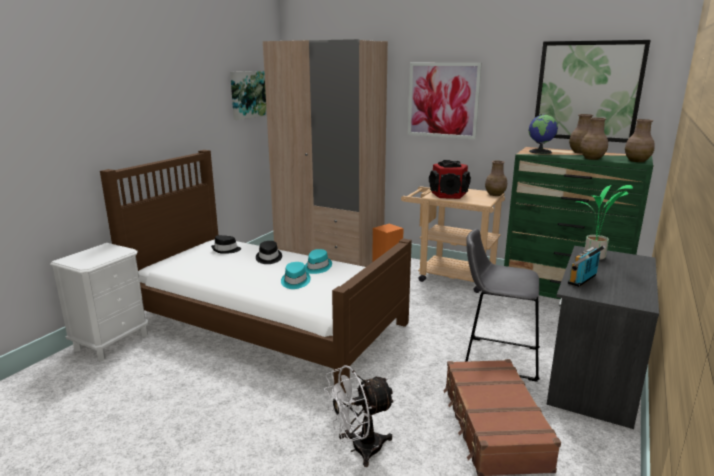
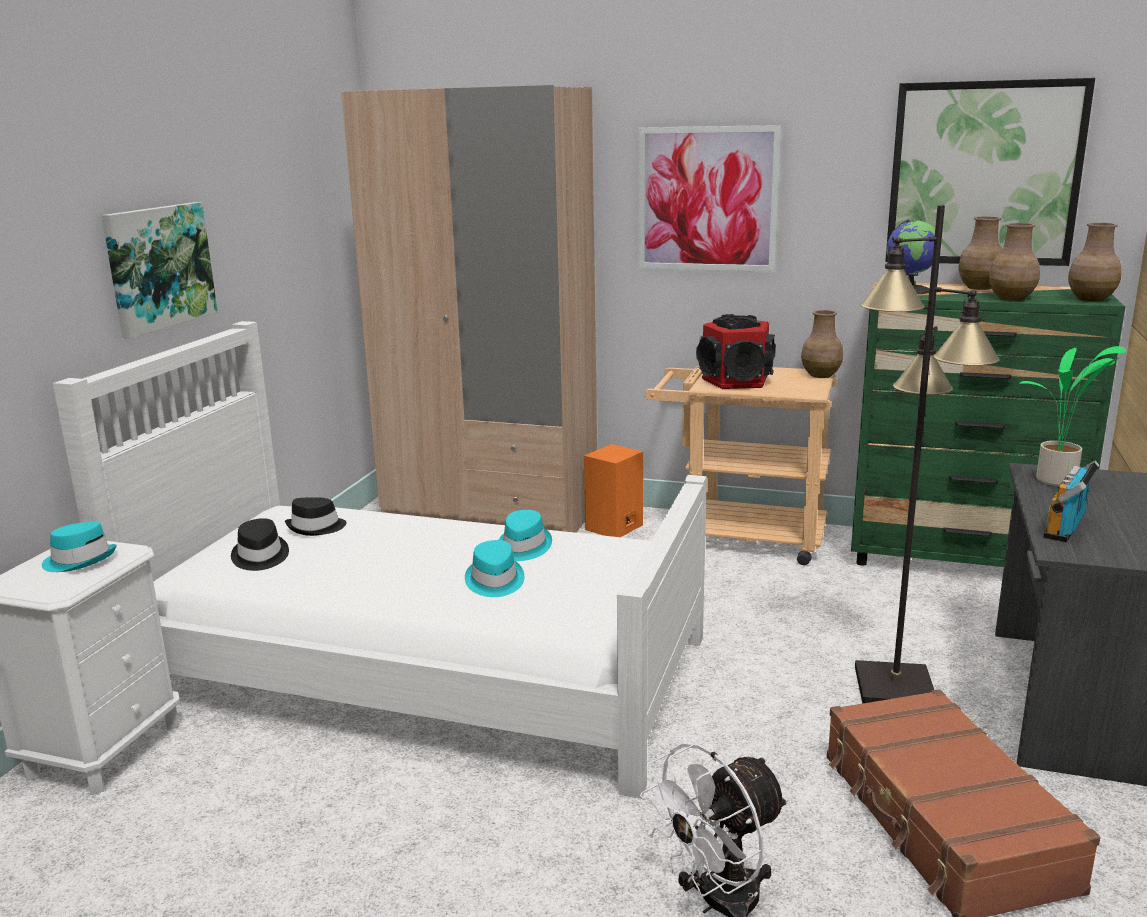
camera: 10 degrees left, 0 degrees up
(103, 252) = (80, 560): none -> turquoise hat
(249, 94) = (311, 201): picture -> picture (159, 267)
(265, 322) = (420, 668): brown bed -> white bed
(268, 258) = (414, 537): black hat -> black hat (259, 556)
(497, 357) = (893, 686): grey stool -> black floor lamp

